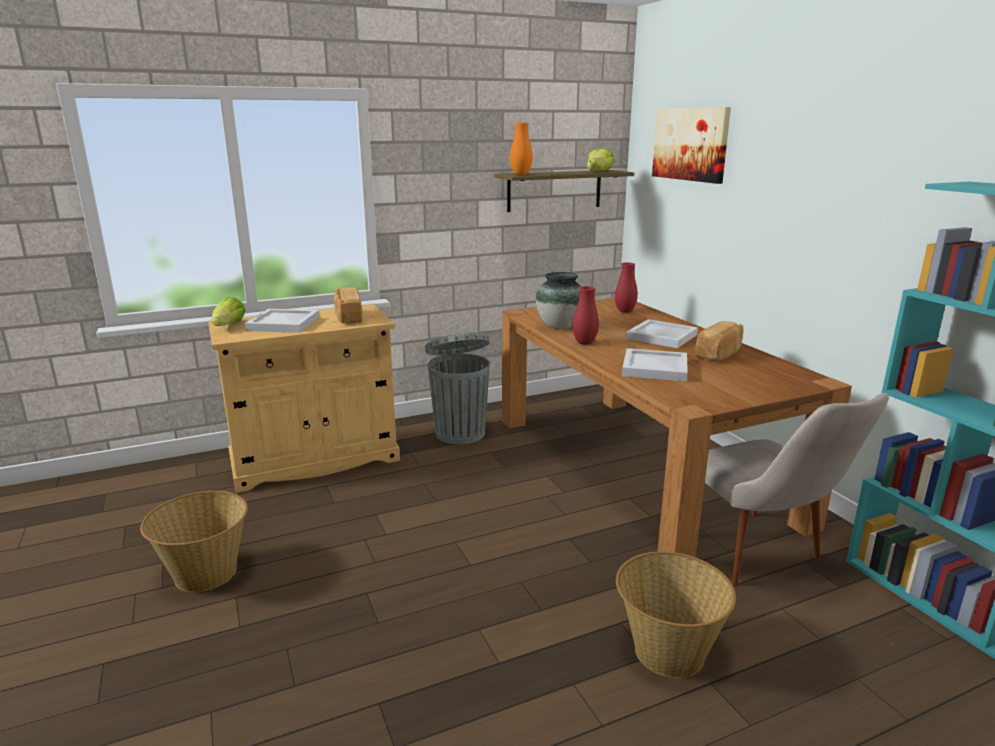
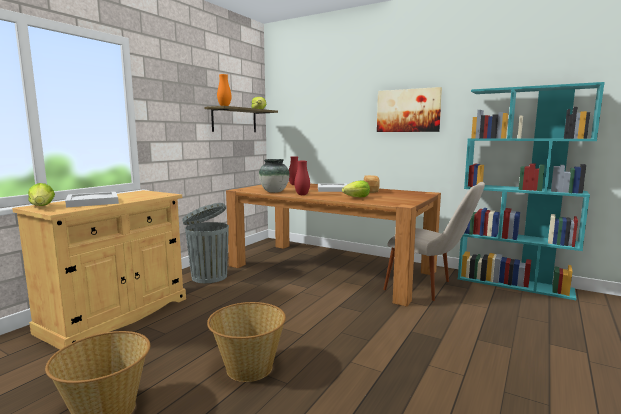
camera: 35 degrees left, 10 degrees down
(348, 317) = (140, 195): bread -> none
(655, 368) = (357, 197): white tray -> lettuce
(667, 651) = (445, 334): basket -> basket (248, 368)
(690, 144) = (312, 93): picture -> picture (408, 110)

